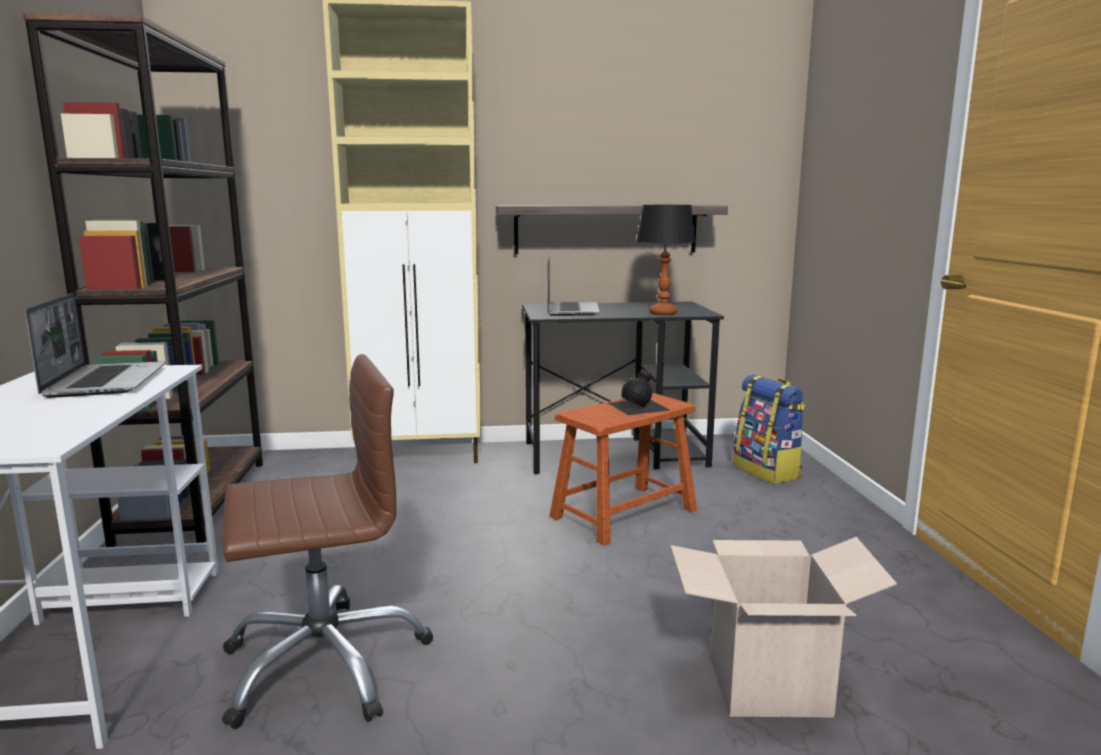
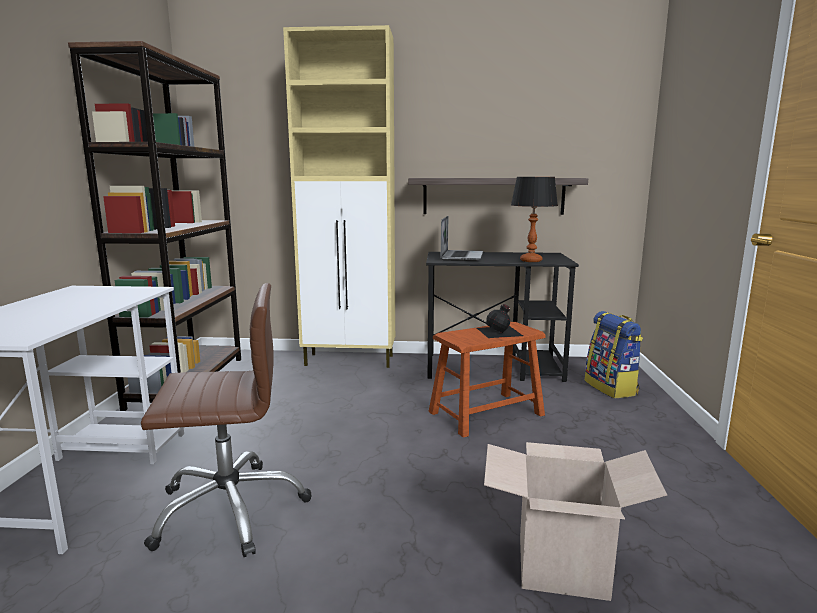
camera: 10 degrees right, 0 degrees up
(105, 381) = (101, 296): laptop -> none

